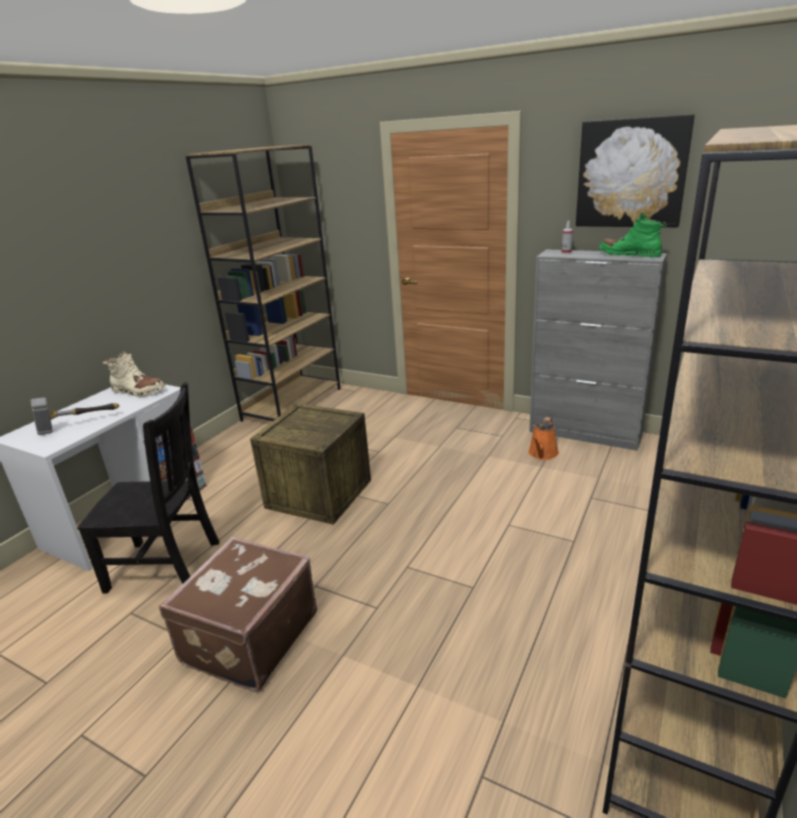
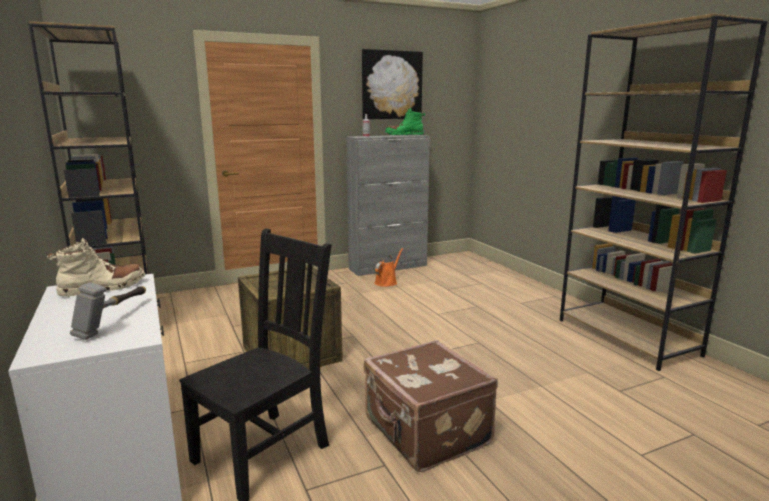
camera: 55 degrees left, 10 degrees down
(542, 454) = (387, 282): orange watering can -> orange watering can turned 120 degrees counterclockwise

